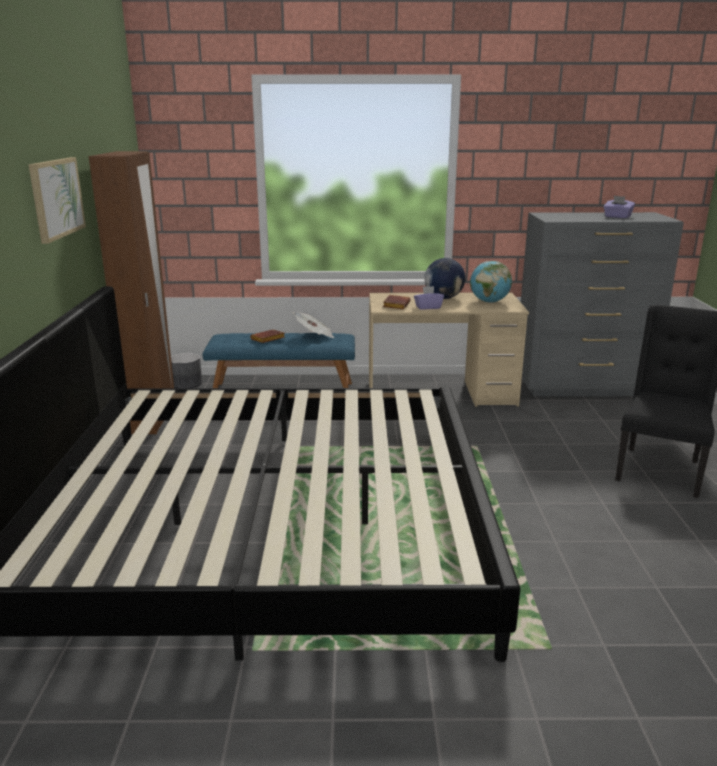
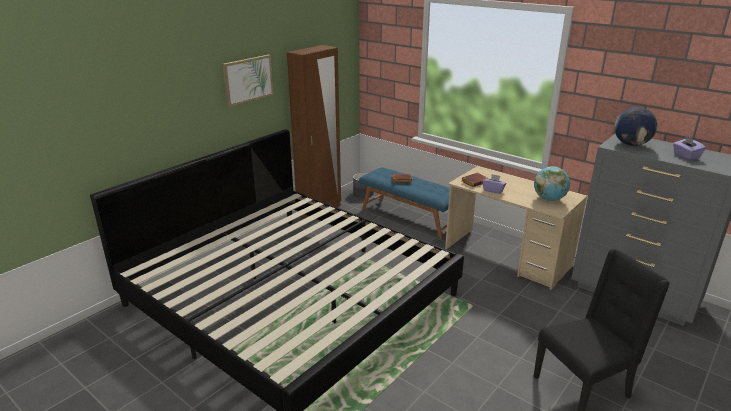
camera: 40 degrees right, 5 degrees up
(314, 335) = (433, 186): newspaper -> none
(443, 298) = (520, 185): globe -> globe (631, 144)

